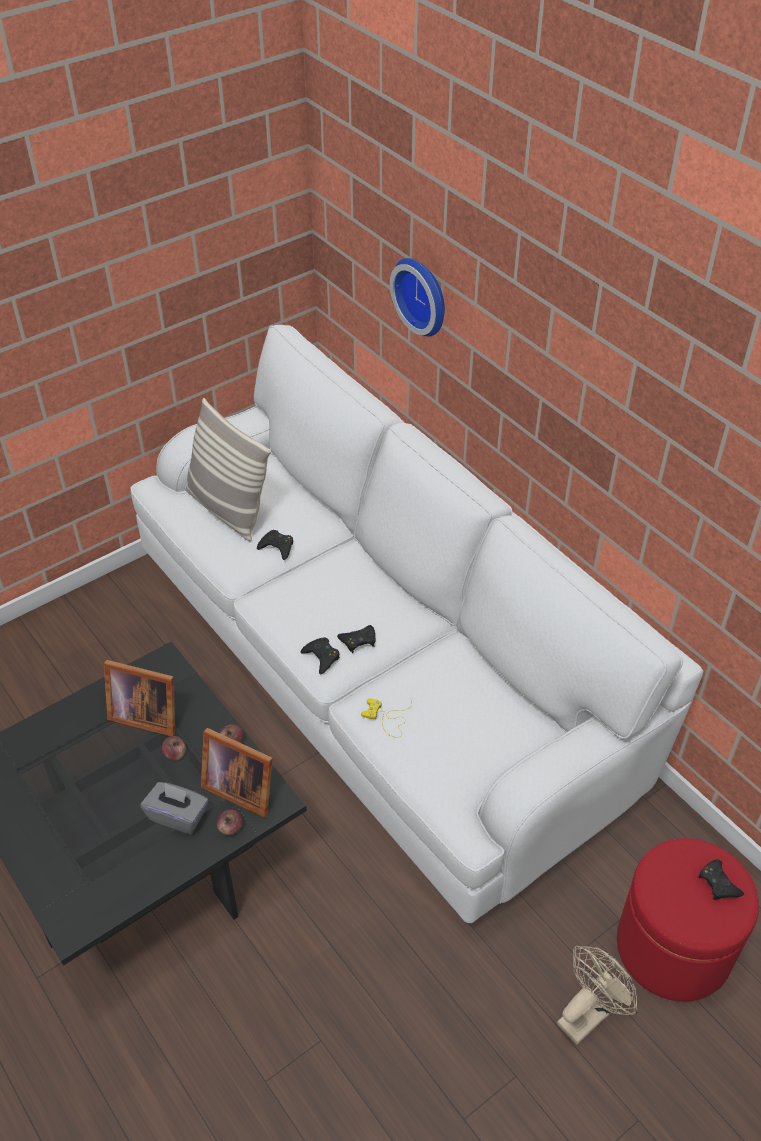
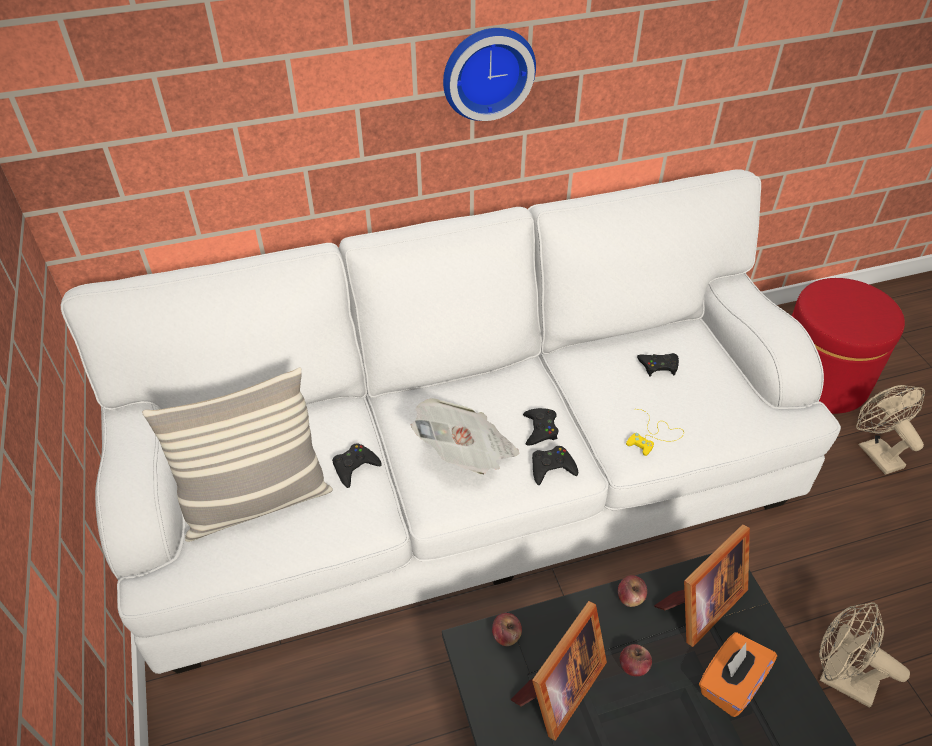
camera: 70 degrees left, 0 degrees up
(178, 816) = (730, 683): grey tissue box -> orange tissue box
(230, 828) = (756, 629): apple -> apple (506, 635)
(289, 988) = (838, 678): none -> beige fan
(314, 602) = (466, 453): none -> newspaper
(423, 295) = (264, 93): wall clock -> wall clock (487, 71)
(718, 883) = (846, 295): black game controller -> black game controller (658, 366)

